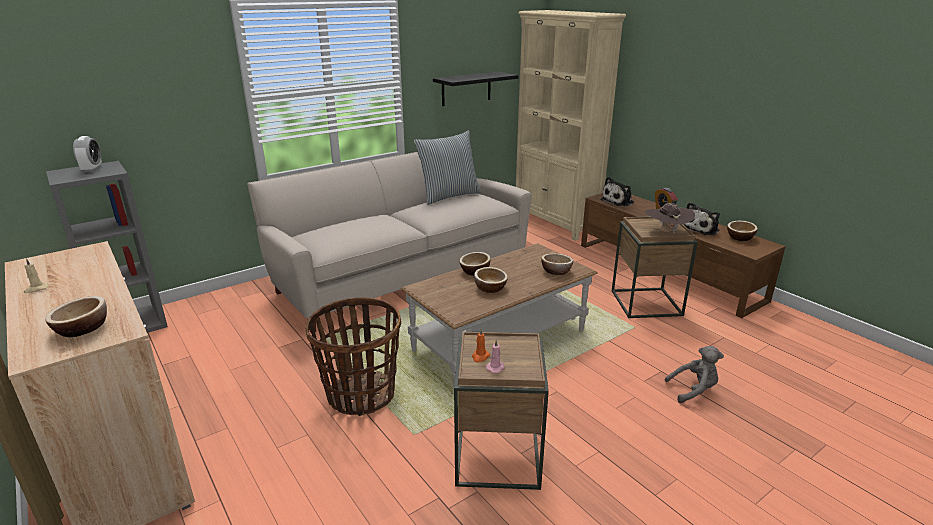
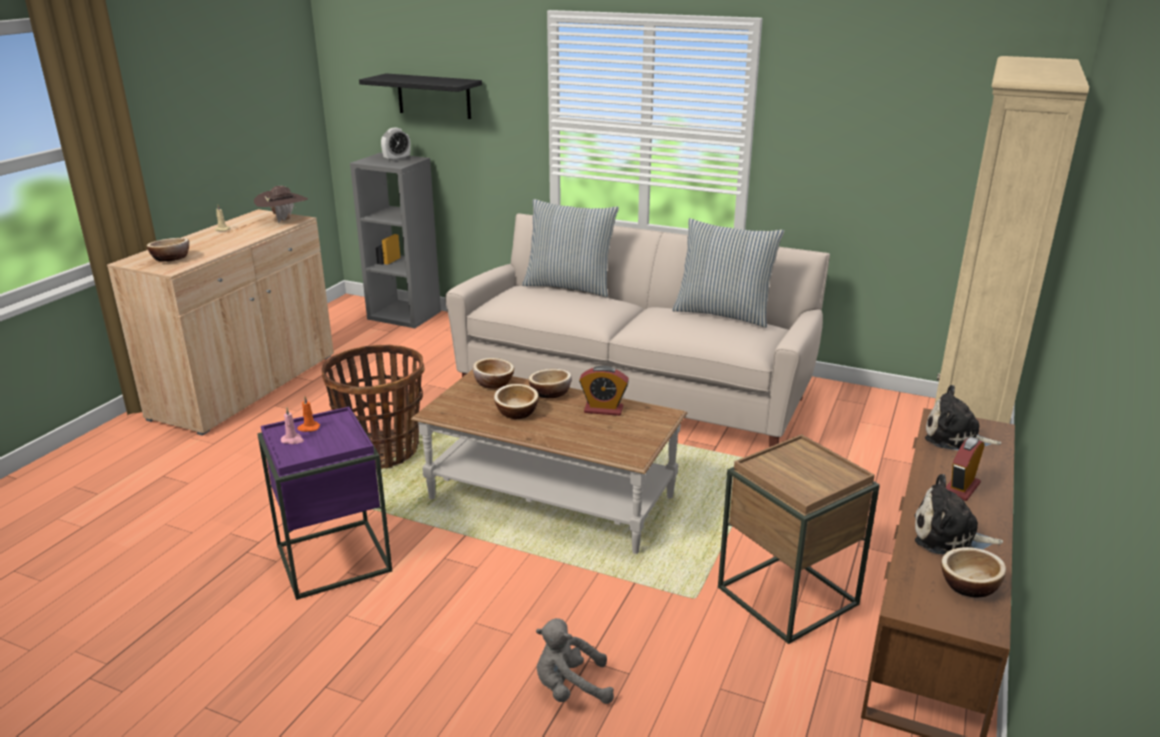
camera: 60 degrees right, 0 degrees up
(338, 220) = (569, 286): none -> pillow
(466, 88) = (871, 170): black shelf -> black shelf (434, 96)
(498, 456) = (334, 558): brown side table -> purple side table
(514, 262) = (603, 409): none -> alarm clock
(556, 271) = (607, 441): bowl -> bowl (493, 383)
(666, 232) = (793, 480): brown hat -> brown hat (284, 220)
(693, 390) = (570, 688): grey plush toy -> grey plush toy turned 120 degrees clockwise

